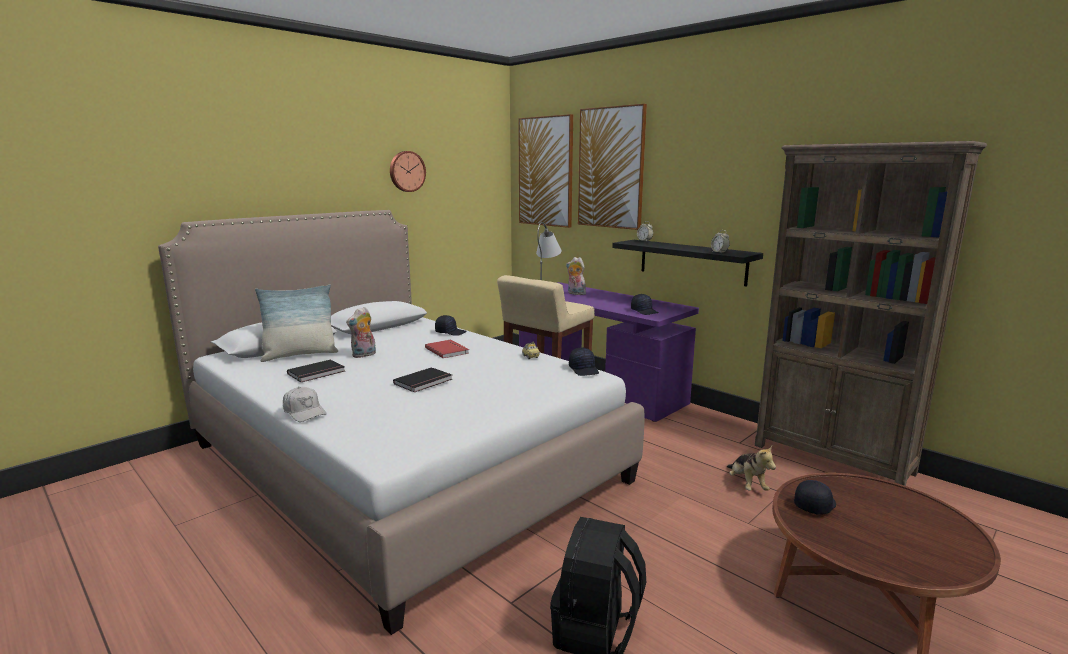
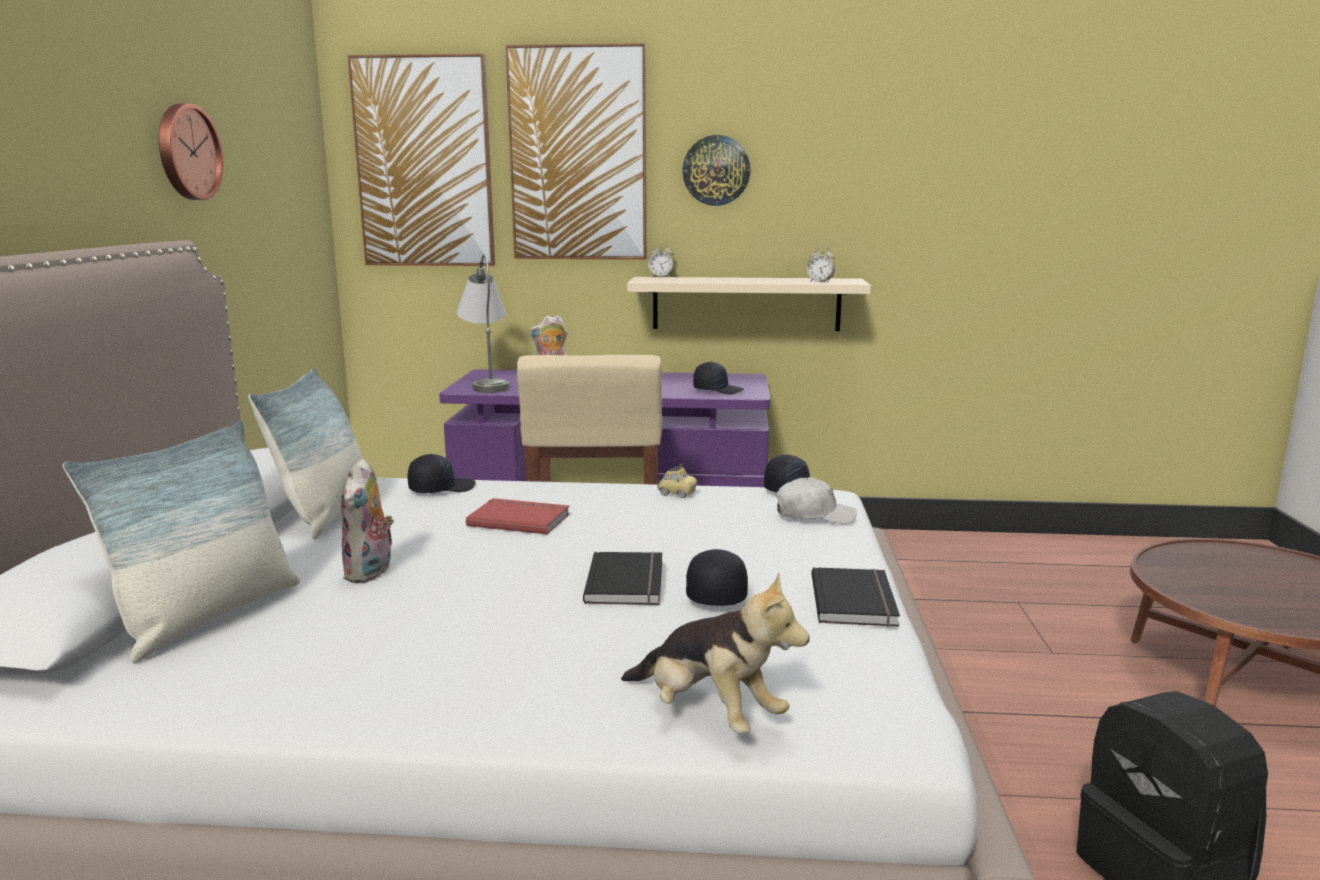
camera: 40 degrees left, 0 degrees up
(304, 412) = (542, 722): white cap -> white cap (814, 515)
(317, 373) = (360, 638): black book -> black book (856, 600)
(396, 332) = (325, 513): none -> pillow
(679, 178) = (716, 170): none -> wall clock
(692, 262) = (746, 303): black shelf -> beige shelf
(747, 484) = (977, 607): plush toy -> plush toy (709, 714)
(814, 504) = (1198, 588): black cap -> black cap (715, 593)
(833, 459) = (995, 546): brown bookcase -> none

